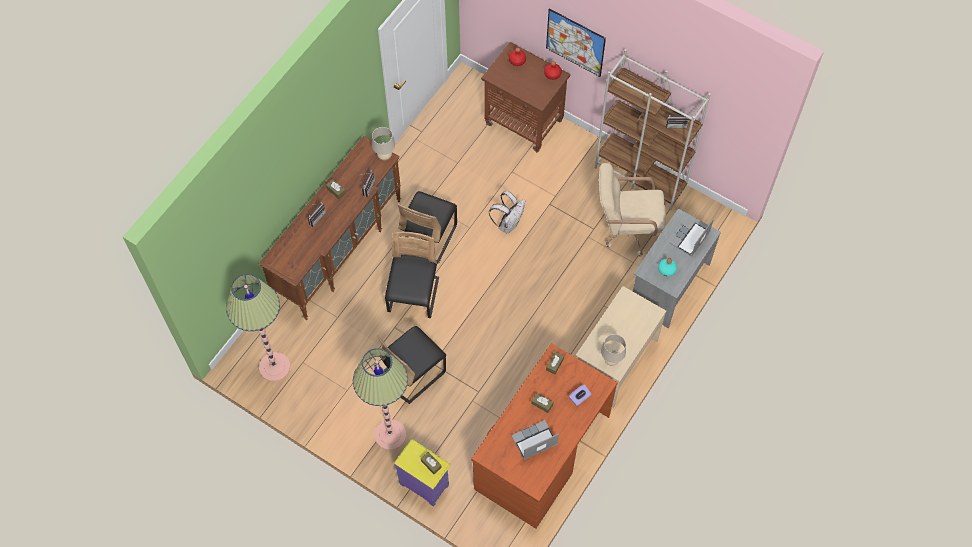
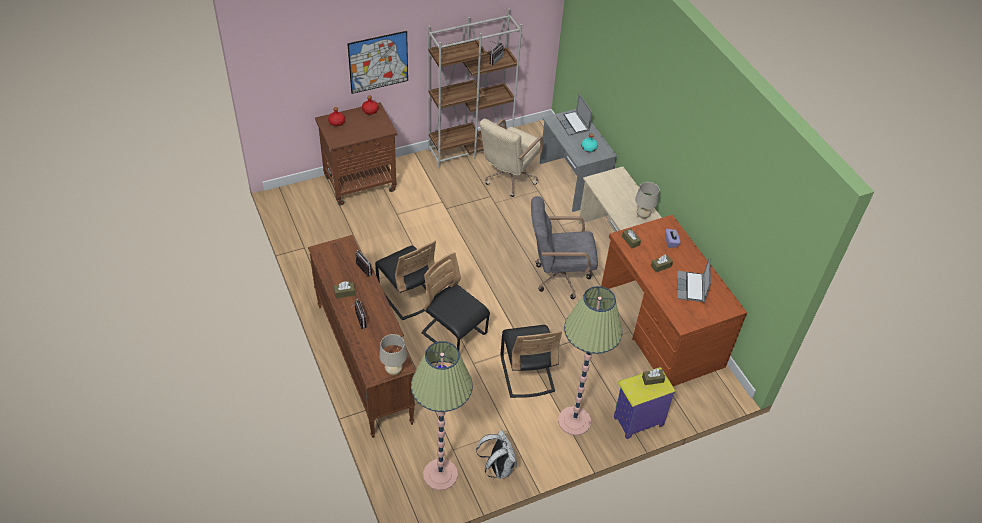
camera: 60 degrees left, 15 degrees down
(385, 156) = (342, 243): beige table lamp -> beige table lamp (393, 370)
(508, 223) = (441, 240): white backpack -> white backpack (498, 468)
(536, 338) = (558, 278): none -> grey office chair

